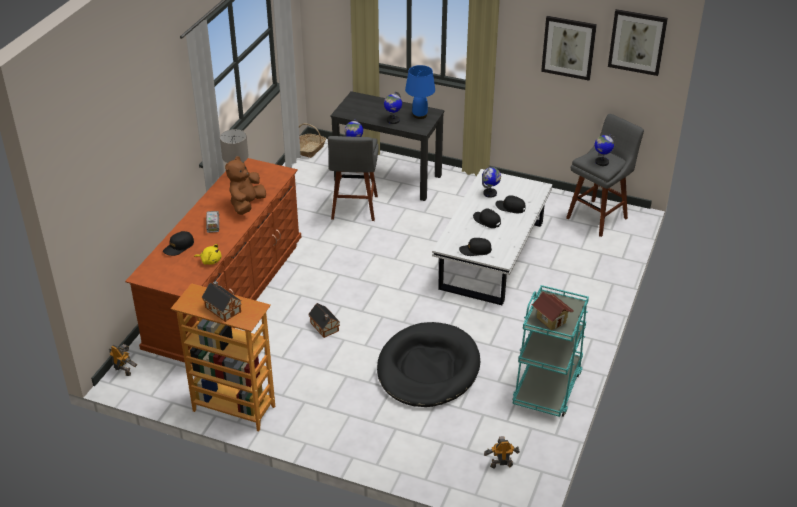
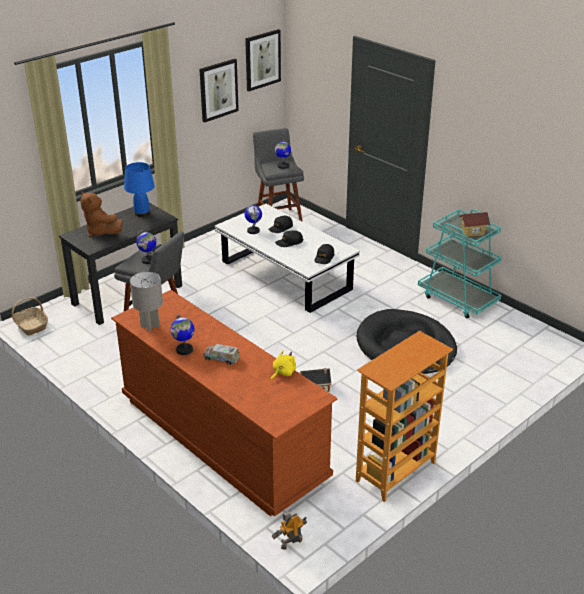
camera: 65 degrees left, 5 degrees down
(179, 247) = (243, 388): black cap -> none
(222, 308) = (410, 358): toy house -> none
(246, 205) = (205, 331): brown plush toy -> brown plush toy (101, 232)
(393, 120) = (135, 227): globe -> globe (184, 350)
(501, 465) = (531, 343): toy robot -> none

